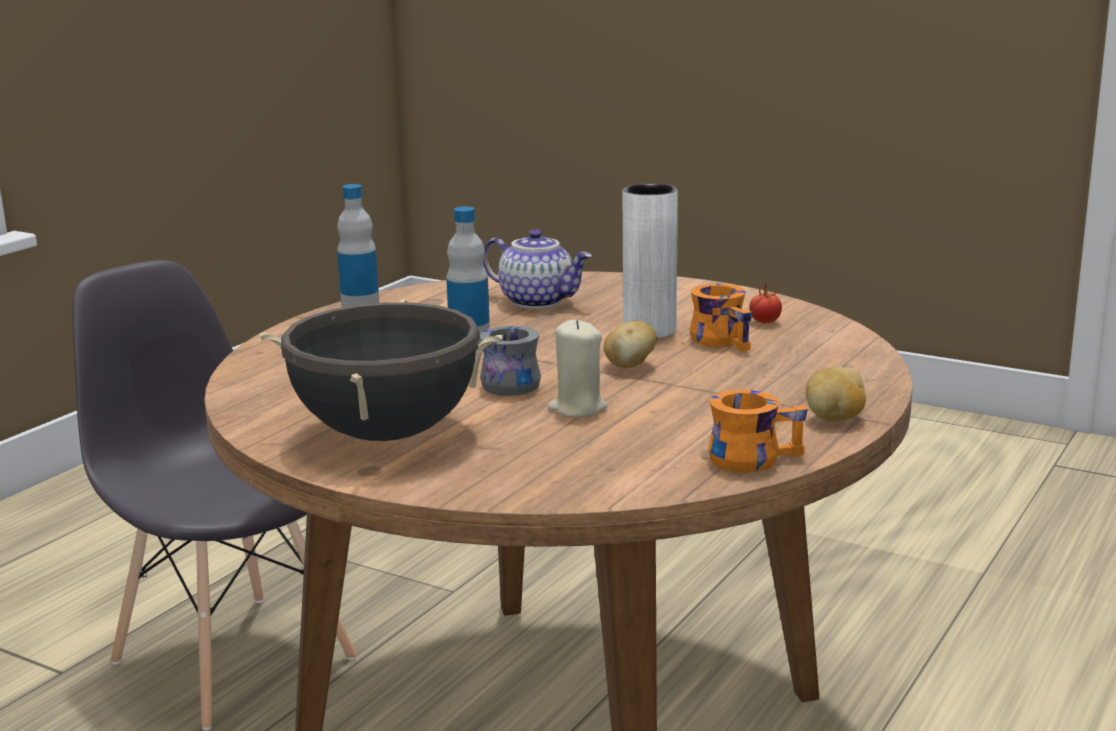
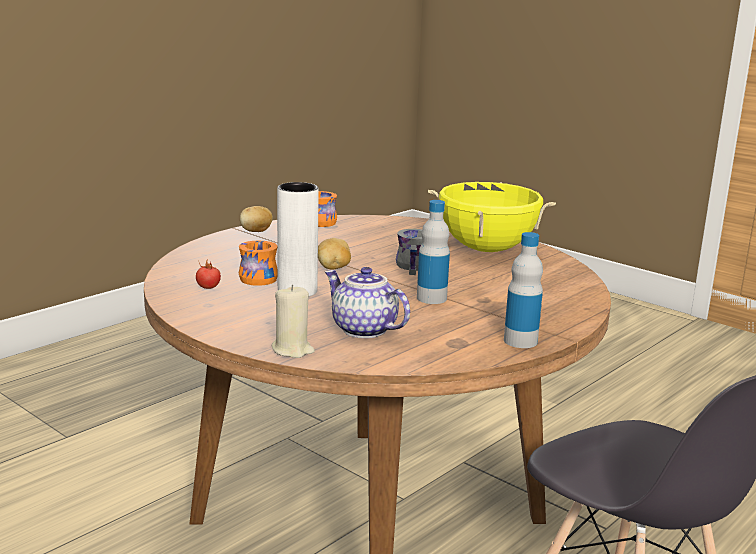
camera: 170 degrees left, 0 degrees up
(387, 434) = (486, 249): black cooking pot -> yellow cooking pot
(577, 408) = (382, 249): beige candle -> beige candle (292, 350)

